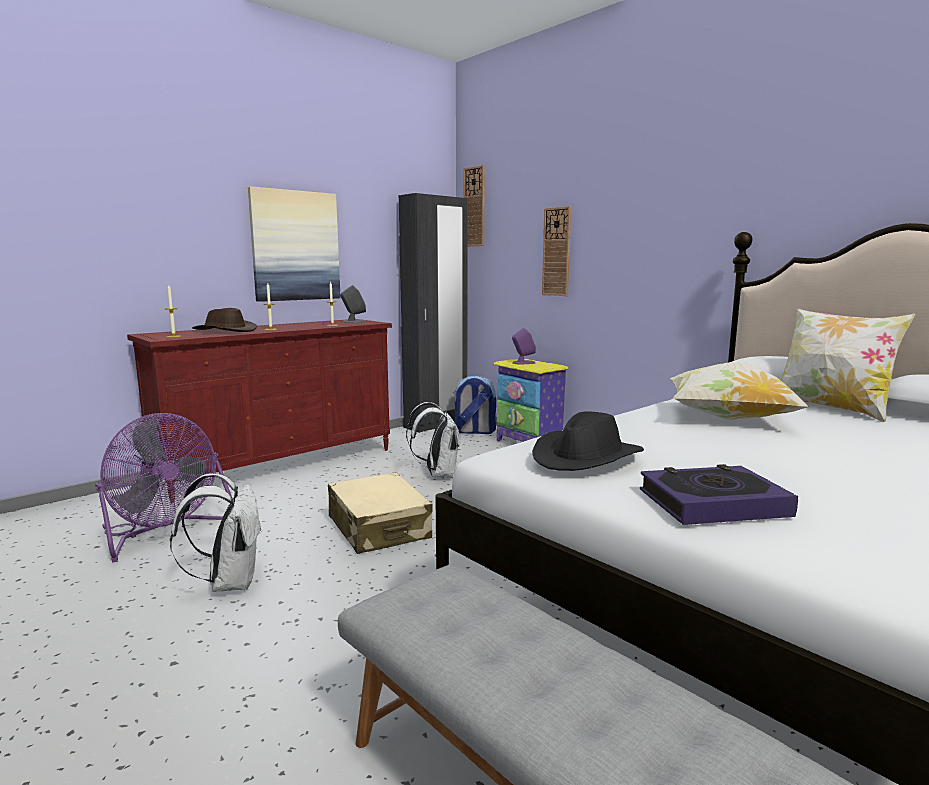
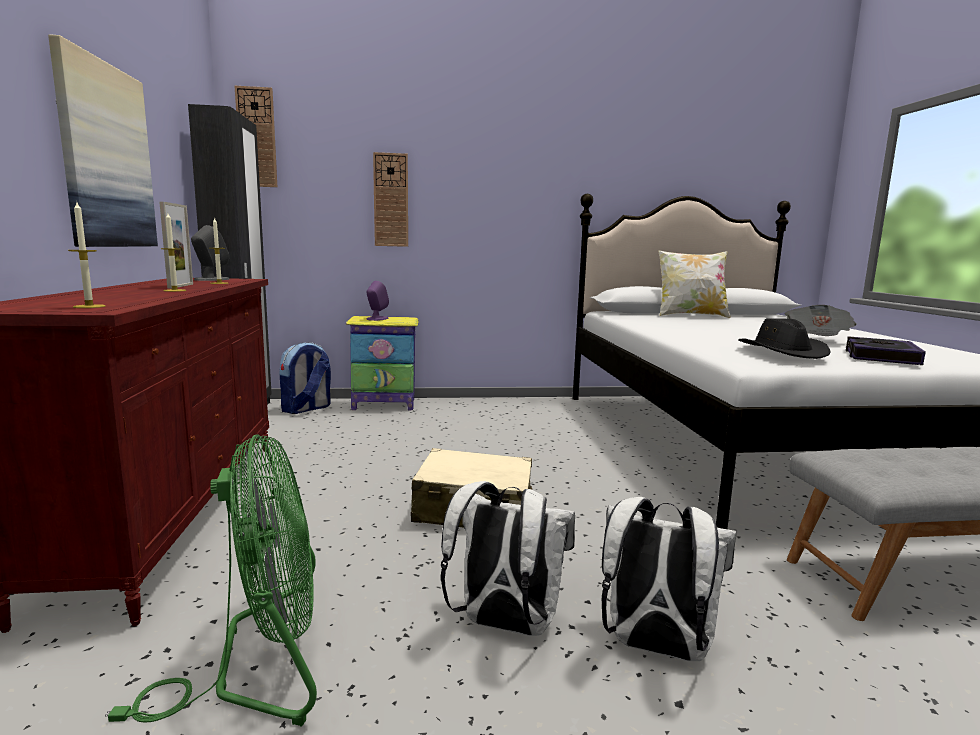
camera: 55 degrees left, 0 degrees up
(159, 535) = (258, 658): purple fan -> green fan
(224, 331) = (111, 296): brown hat -> none
(298, 326) = (181, 286): none -> picture frame
(437, 474) = (385, 452): white backpack -> white backpack (654, 647)
(728, 419) = (696, 326): pillow -> none
(789, 467) = (817, 339): none -> newspaper

